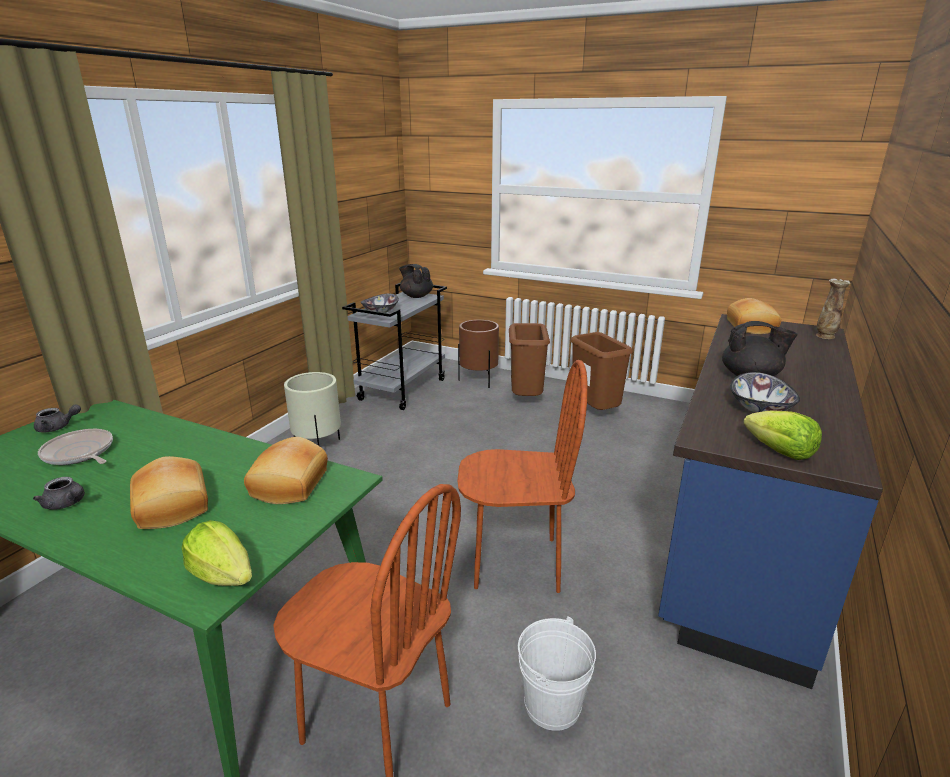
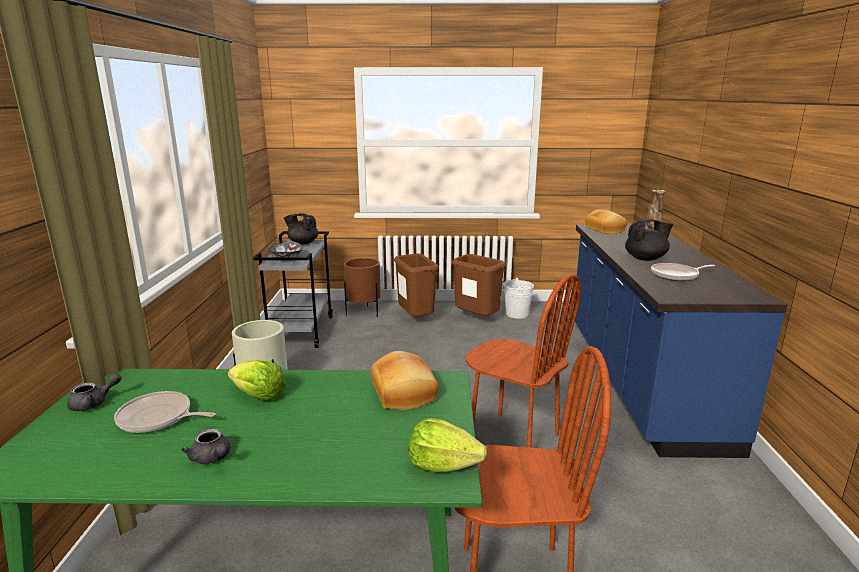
camera: 25 degrees left, 5 degrees down
(67, 504) = (212, 458): grey teapot -> grey teapot turned 45 degrees clockwise
(174, 505) = (325, 432): bread -> none
(516, 563) = (513, 438): brown chair -> brown chair turned 60 degrees clockwise
(552, 704) = (619, 521): white bucket -> white bucket (517, 314)
(761, 409) = (676, 275): bowl -> frying pan
(779, 452) = (717, 296): lettuce -> lettuce (258, 396)

